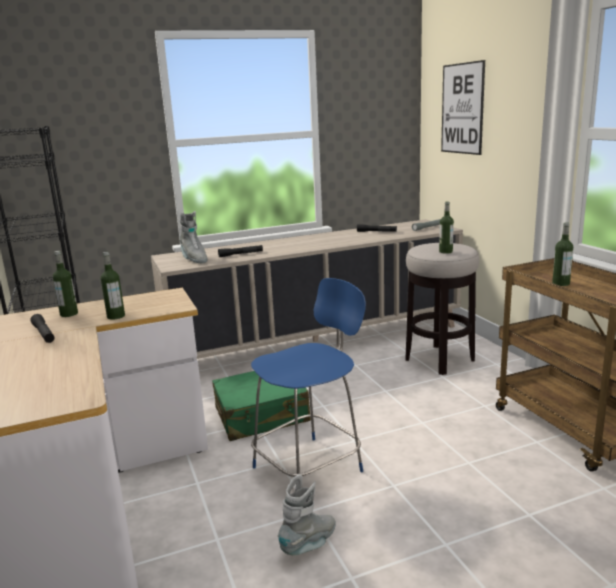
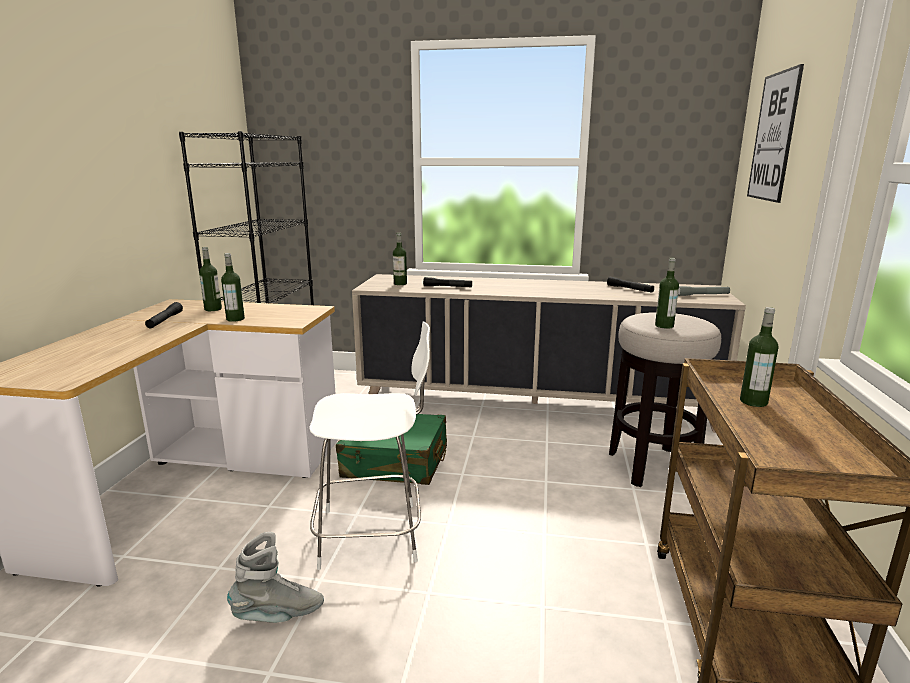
camera: 30 degrees right, 0 degrees up
(194, 259) = (400, 284): grey boot -> bottle
(310, 467) = (374, 534): blue chair -> white chair

